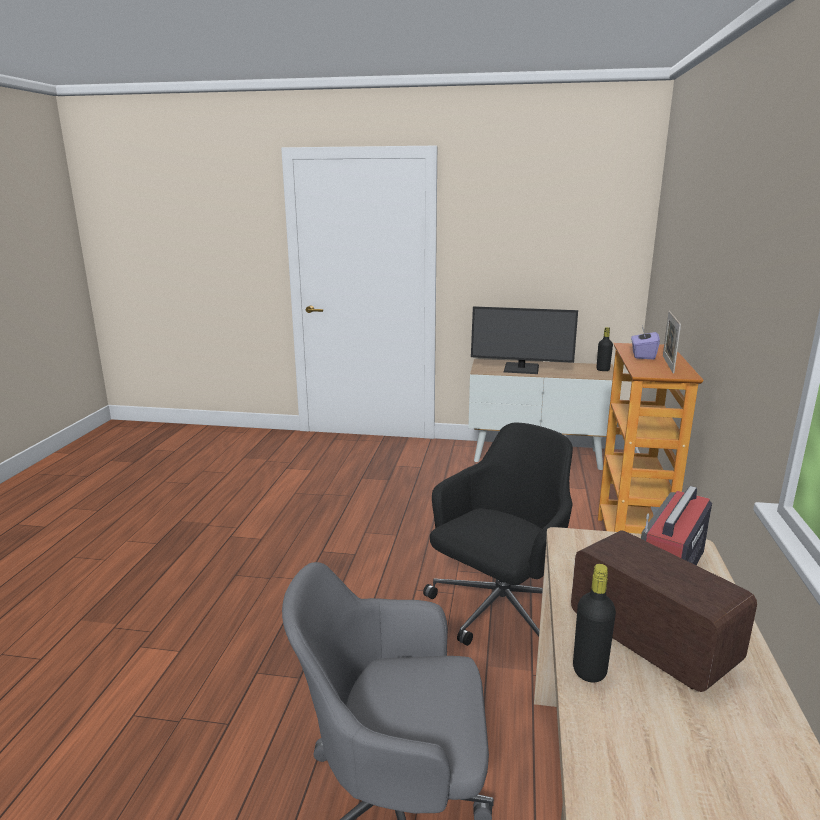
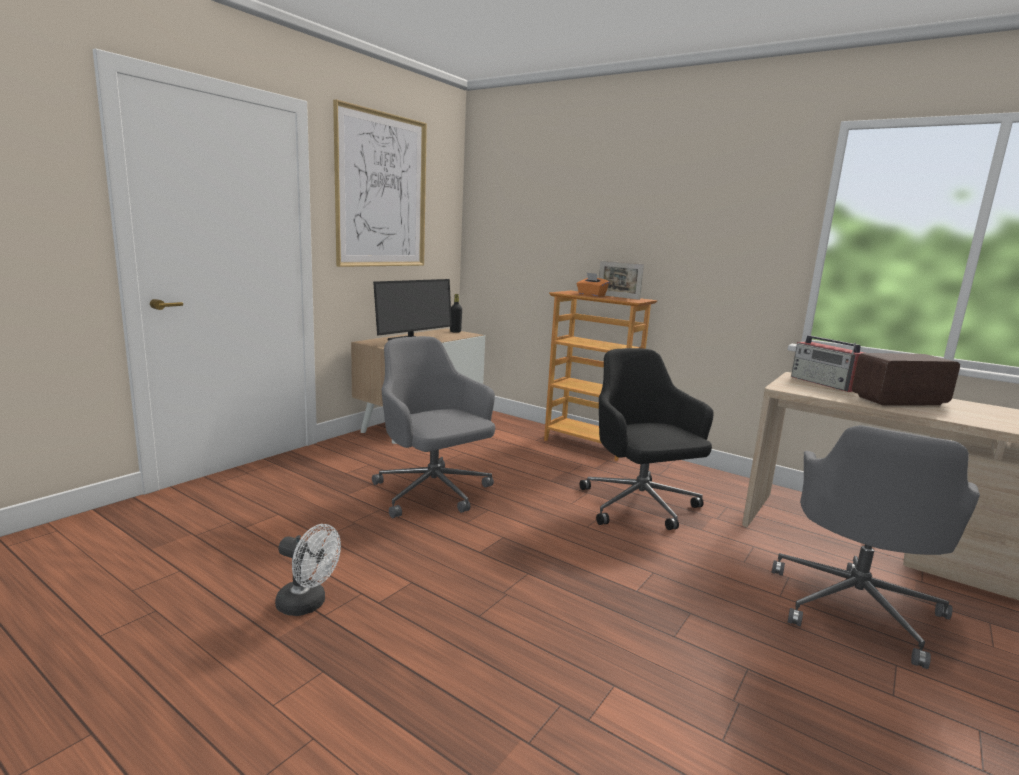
camera: 65 degrees left, 5 degrees down
(215, 516) = (308, 605): none -> white fan
(400, 505) = (433, 493): none -> grey office chair
(522, 216) = (382, 191): none -> picture
(589, 671) = (934, 414): black bottle -> none
(642, 355) = (591, 295): purple tissue box -> orange tissue box

